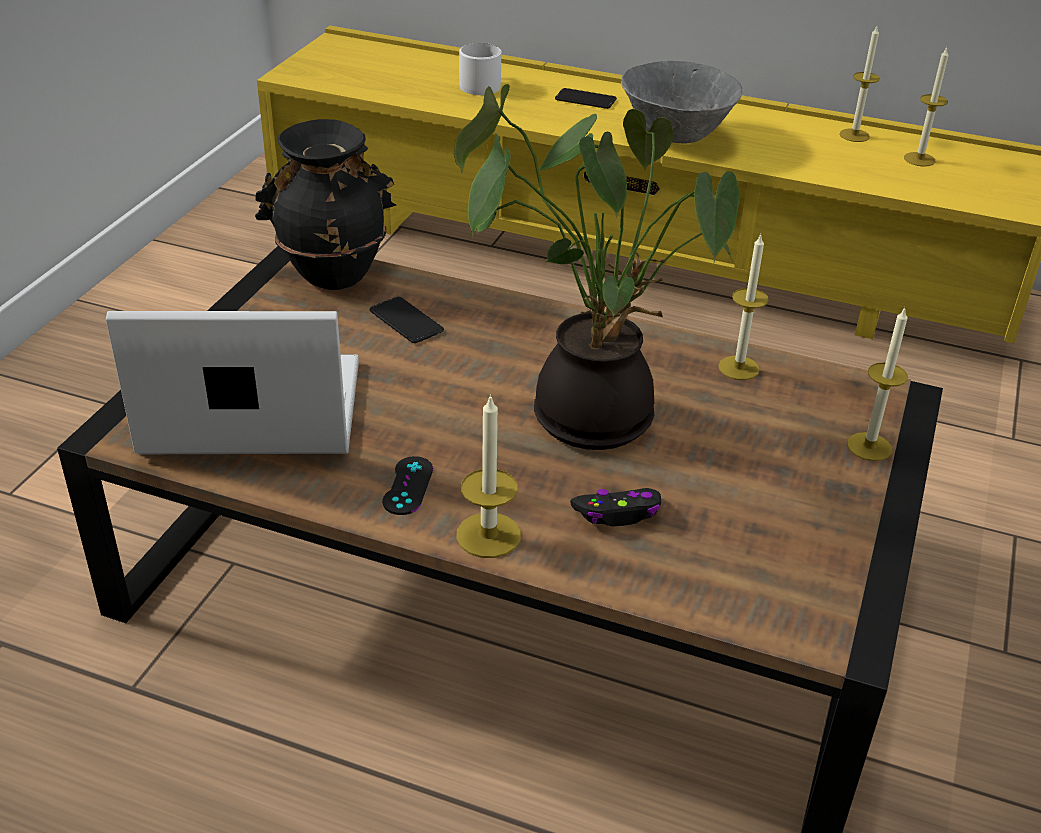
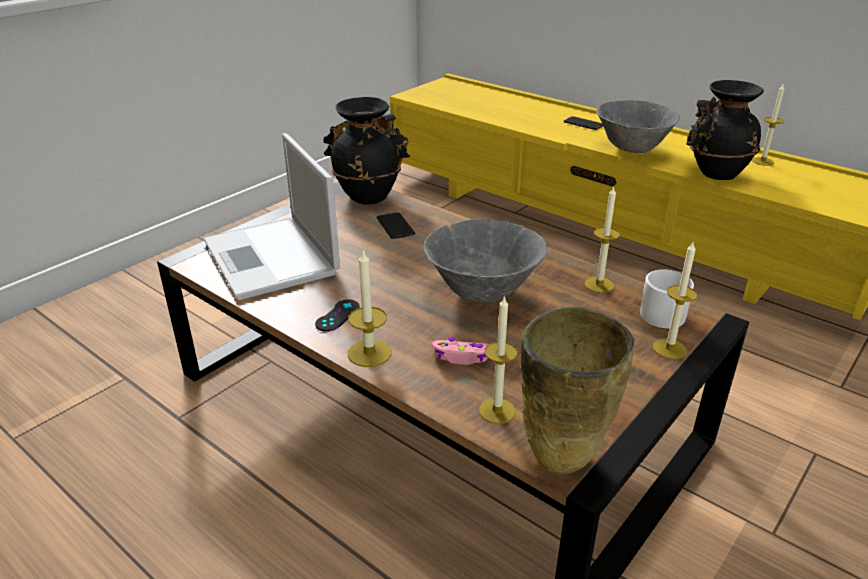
camera: 20 degrees right, 5 degrees down
(248, 410) = (272, 258): laptop -> laptop turned 135 degrees counterclockwise
(480, 84) = (520, 110): white mug -> white mug (663, 312)
(592, 411) = (482, 294): potted plant -> grey bowl
(618, 514) = (462, 357): black game controller -> pink game controller
(802, 163) = (715, 173): none -> black vase
(816, 635) = (559, 463): none -> beige vase
(919, 159) = (805, 180): candle -> candle (497, 411)

